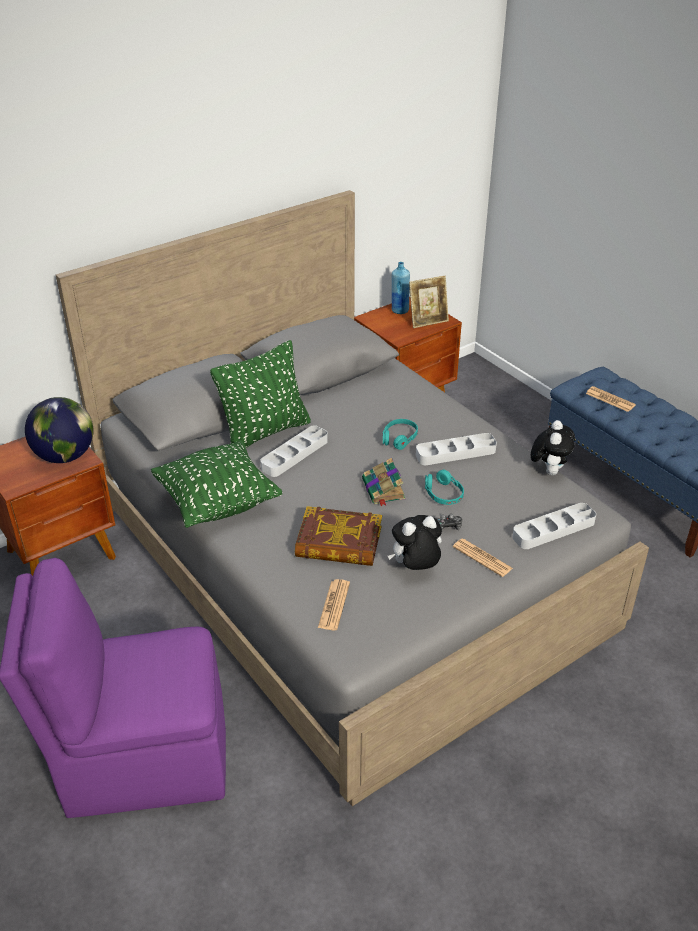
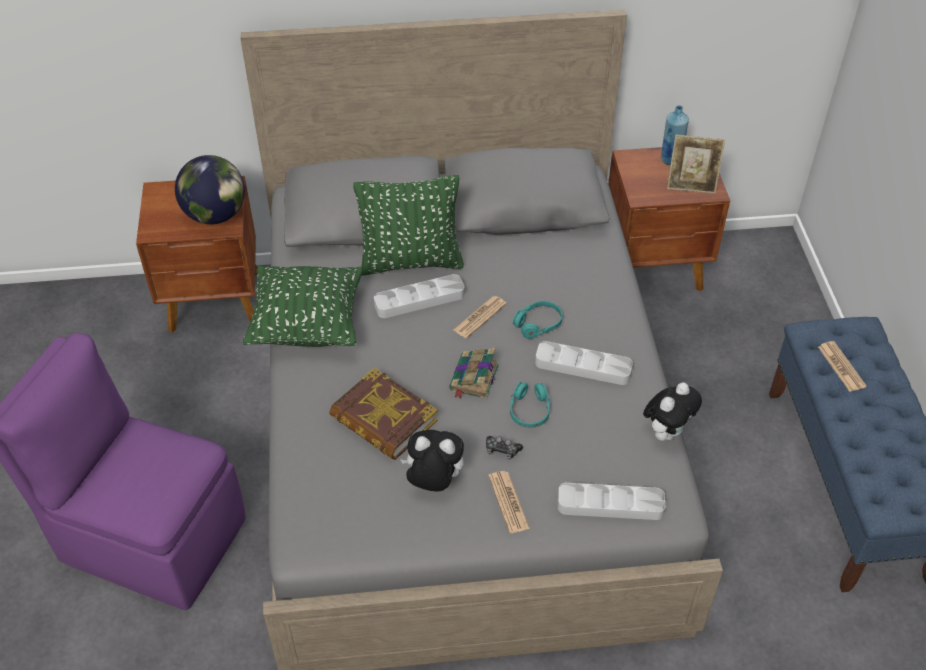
camera: 30 degrees right, 10 degrees up
(334, 605) = (327, 485): newspaper -> newspaper (479, 317)

